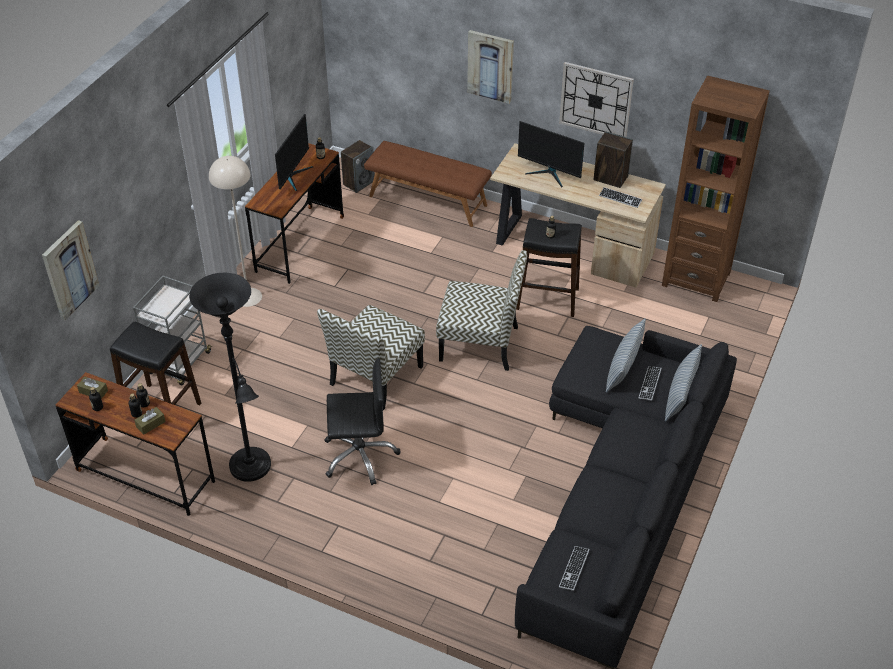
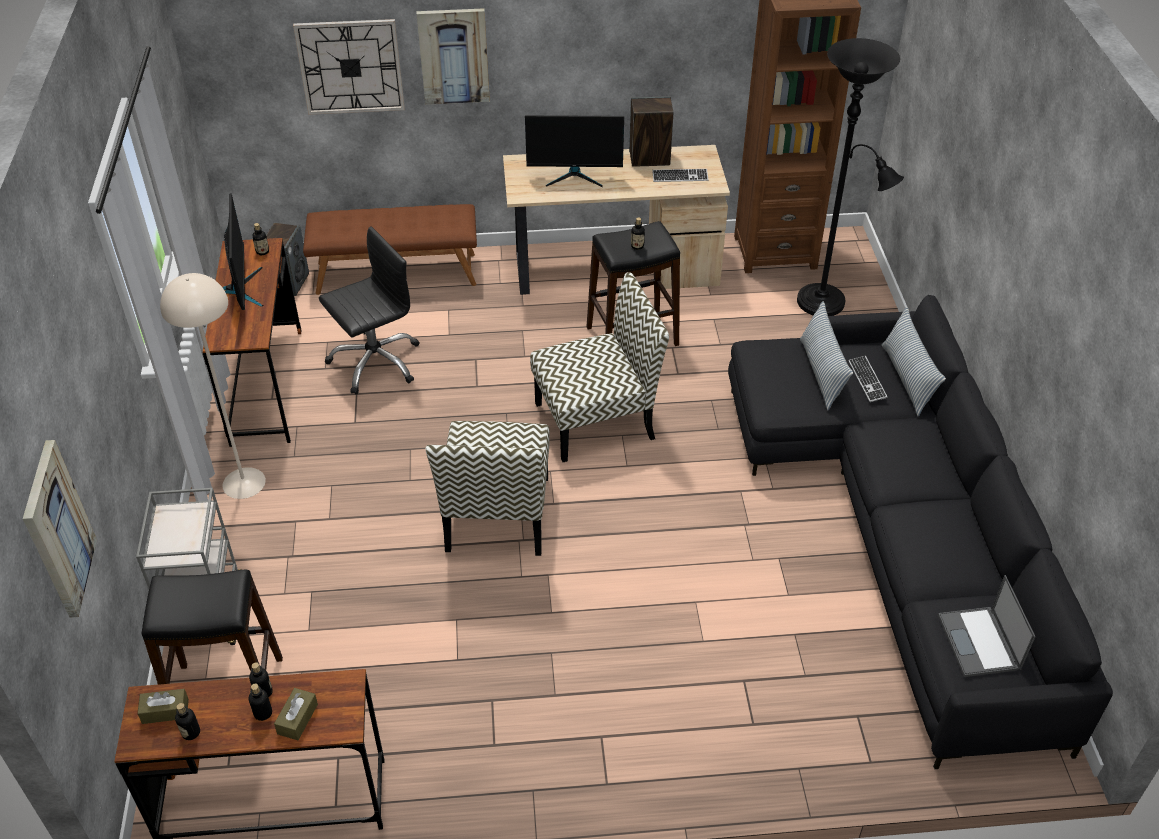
camera: 30 degrees left, 0 degrees up
(252, 469) = (425, 716): black floor lamp -> black floor lamp (826, 304)
(359, 455) = (556, 628): black office chair -> black office chair (375, 362)
(574, 569) = (979, 643): keyboard -> laptop
(595, 100) = (610, 60): wall clock -> wall clock (350, 66)

